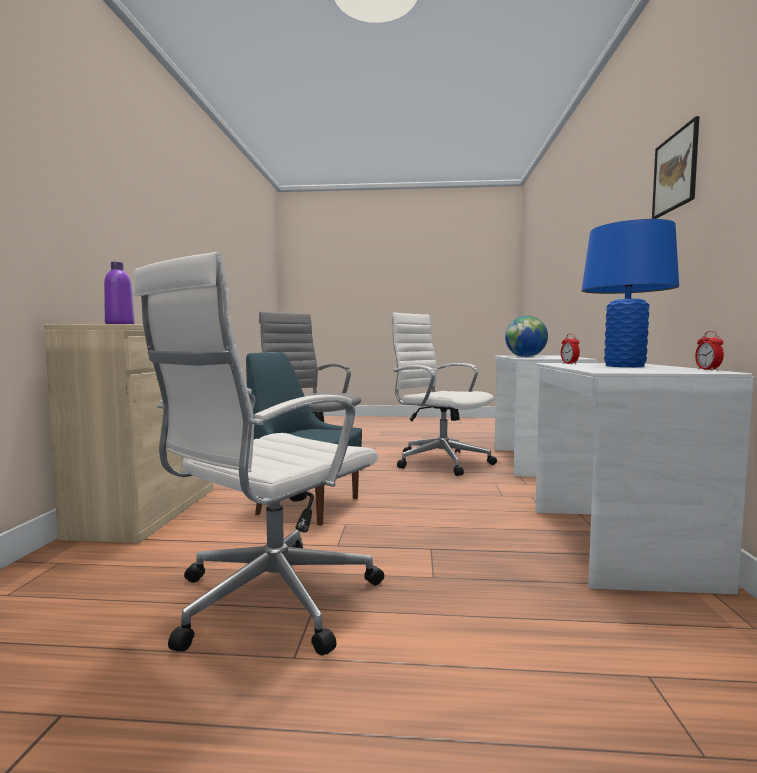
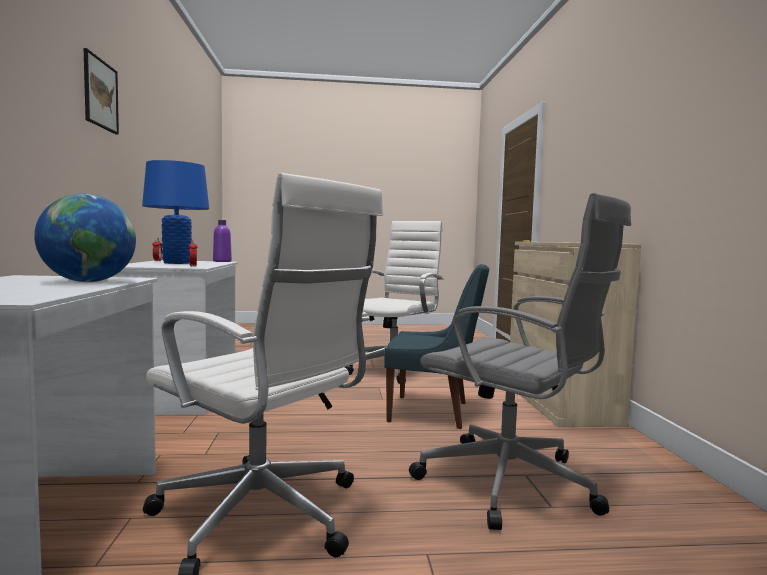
camera: 170 degrees right, 0 degrees up
(120, 324) = (537, 241): purple bottle -> purple bottle (222, 261)

